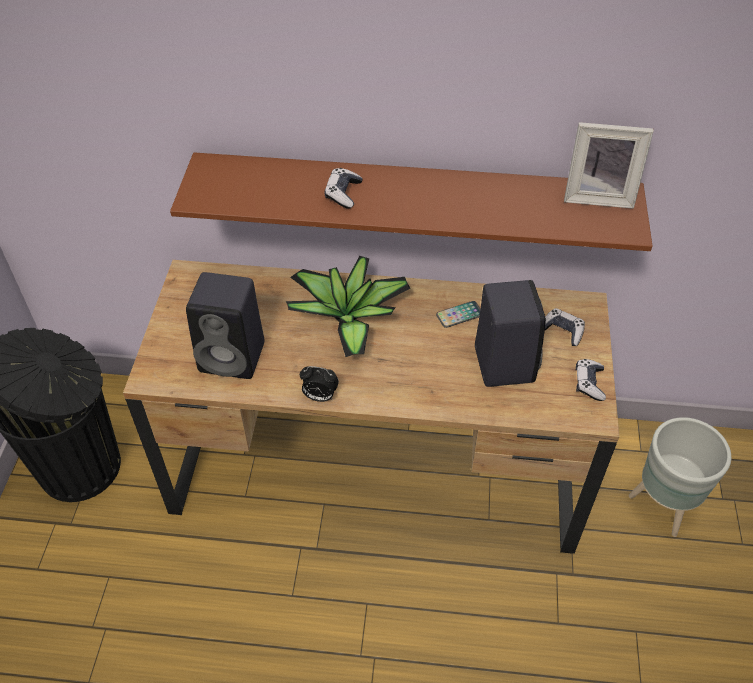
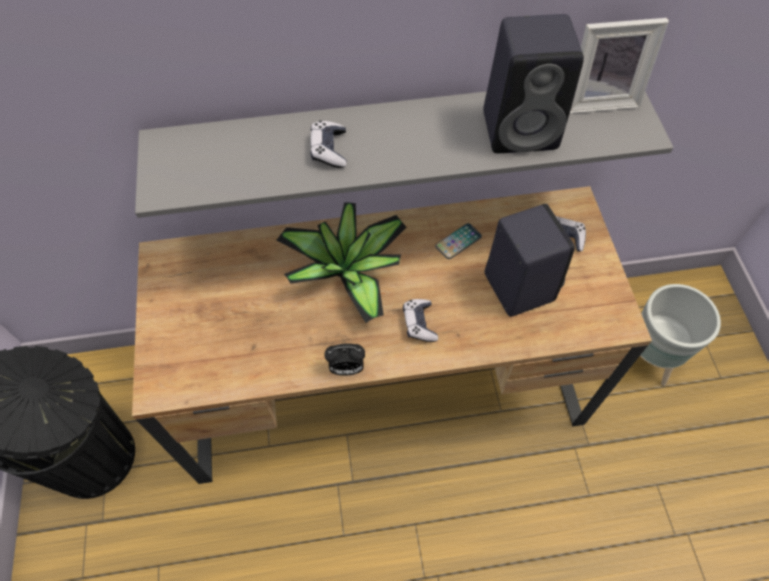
camera: 15 degrees left, 10 degrees up
(234, 357) = (242, 343): black speaker -> black speaker (522, 129)
(413, 197) = (394, 131): brown shelf -> grey shelf
(589, 383) = (605, 289): game controller -> game controller (419, 323)

